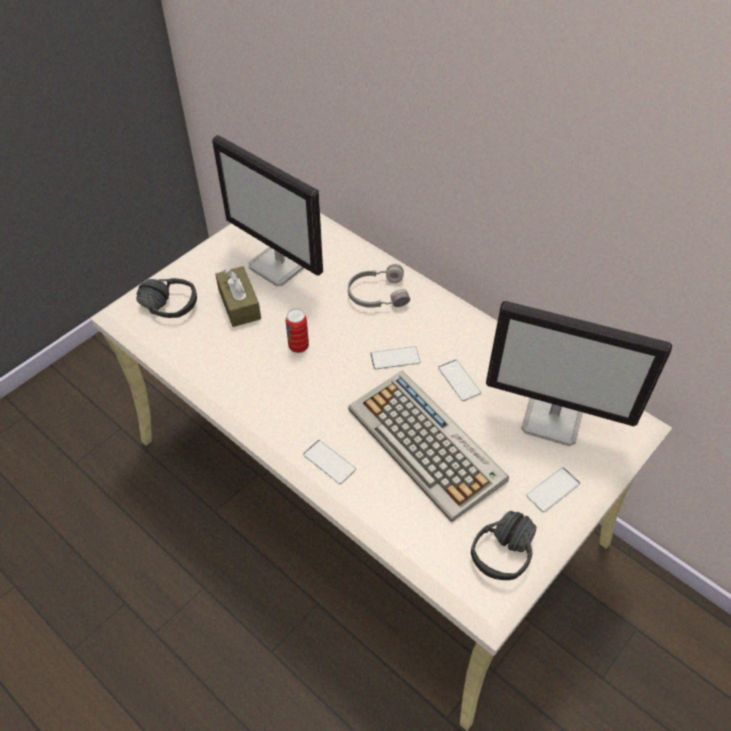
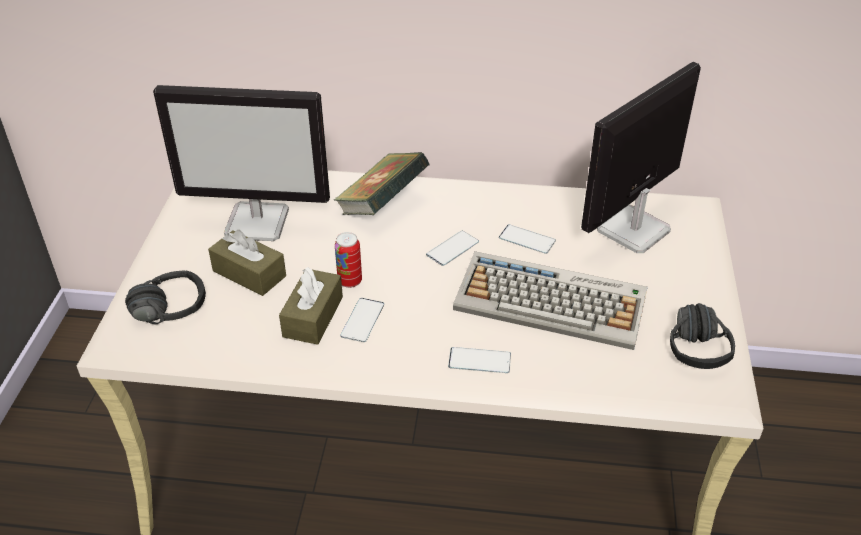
camera: 35 degrees left, 10 degrees down
(250, 362) = (313, 317): none -> brown tissue box
(377, 294) = (382, 205): grey headphones -> book
(553, 490) = (686, 282): phone -> phone (362, 320)
(554, 419) = (632, 231): monitor -> monitor turned 150 degrees clockwise

